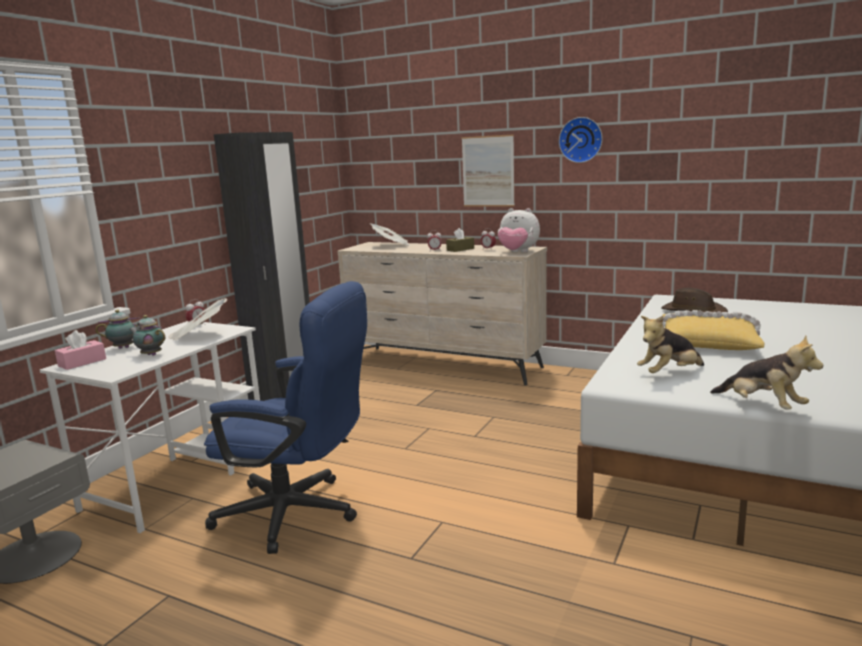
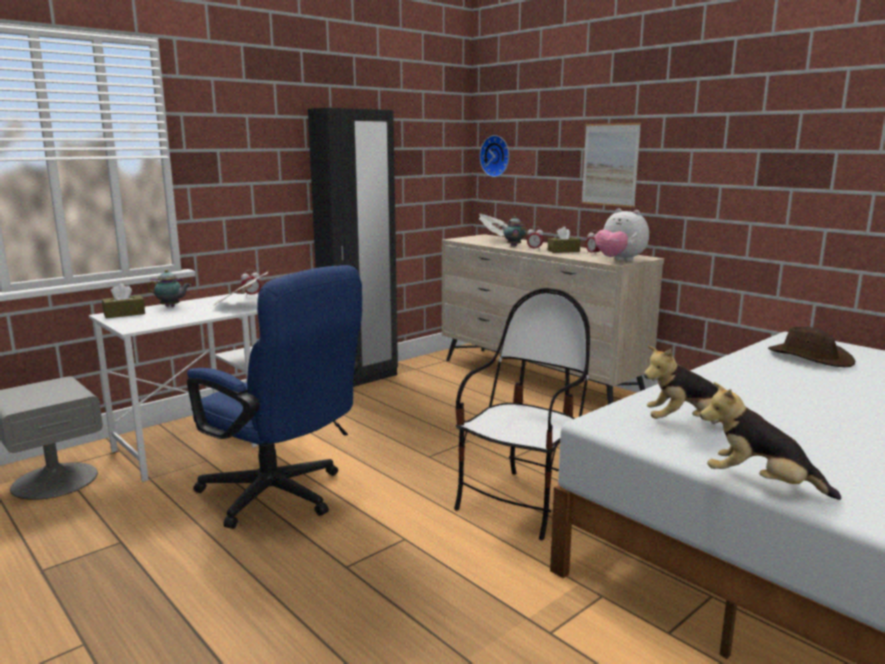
camera: 20 degrees right, 0 degrees up
(82, 362) = (124, 314): pink tissue box -> brown tissue box
(150, 354) = (181, 316): teapot -> teapot (513, 245)
(513, 470) = (521, 503): none -> chair
(581, 140) = (716, 132): wall clock -> wall clock (496, 156)
(707, 341) = (783, 396): yellow pillow -> none
(762, 406) = (760, 484): plush toy -> plush toy turned 135 degrees clockwise

